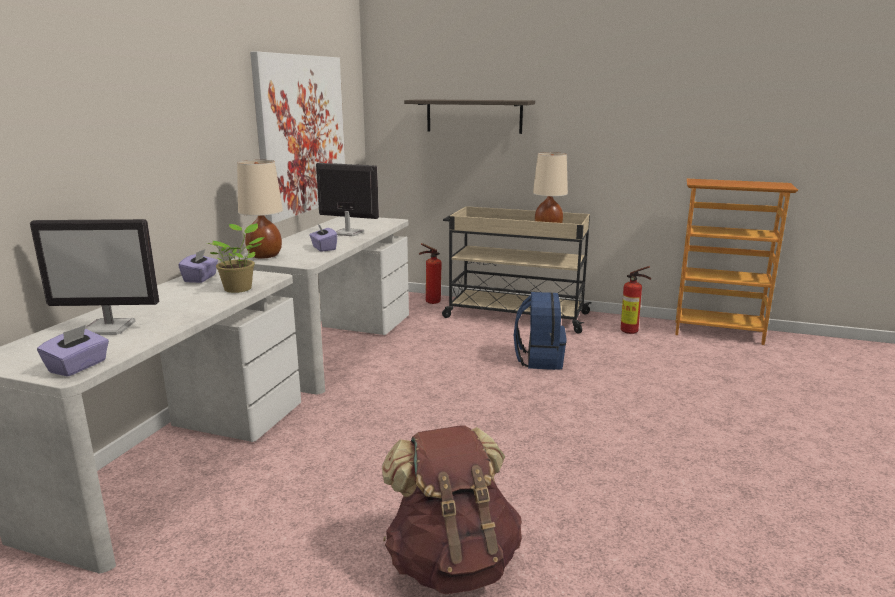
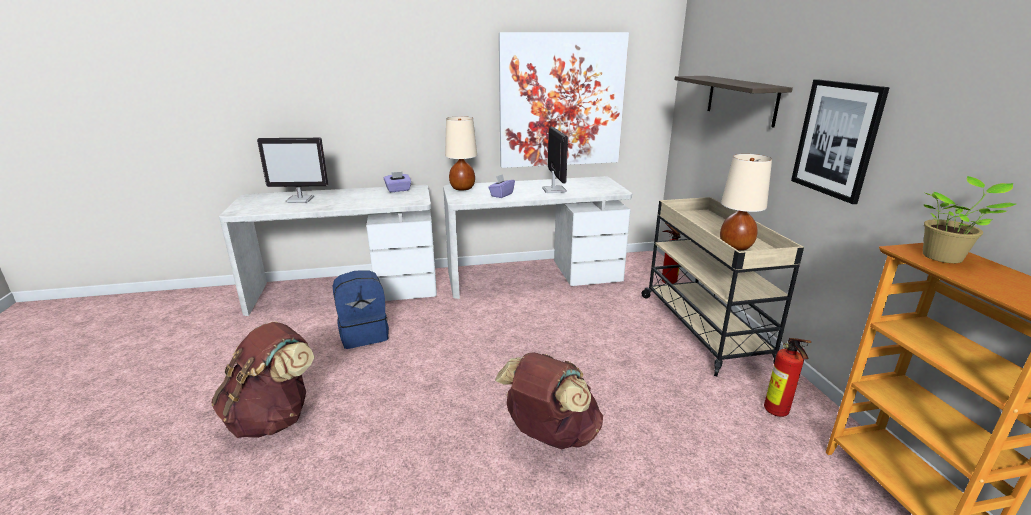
camera: 60 degrees right, 5 degrees up
(78, 367) = (244, 211): purple tissue box -> none
(110, 328) = (301, 199): monitor -> monitor turned 60 degrees counterclockwise
(239, 288) = (387, 201): potted plant -> potted plant (944, 257)
(539, 360) = (617, 369): blue backpack -> blue backpack (364, 334)
(589, 132) = (836, 139): none -> picture
(603, 409) = (550, 435): none -> brown backpack

